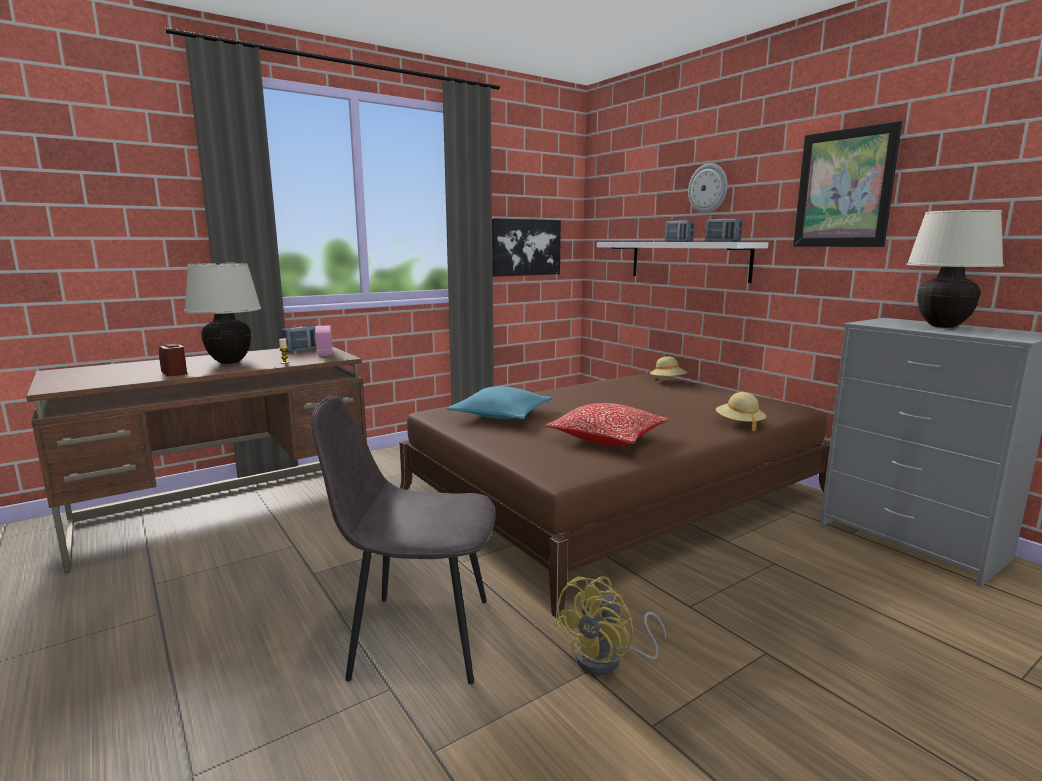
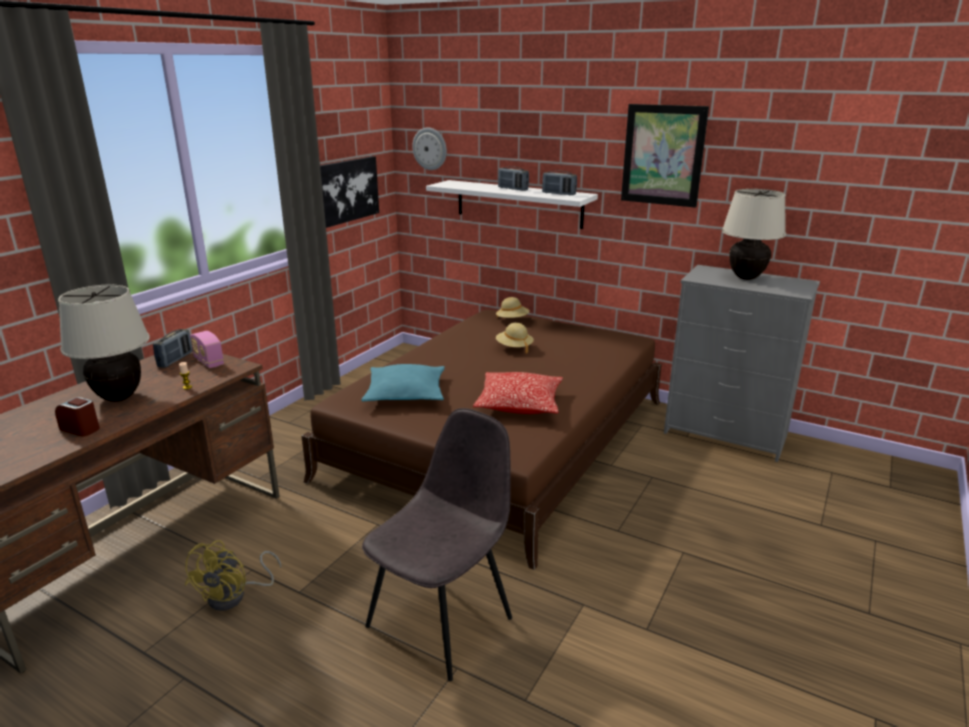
camera: 25 degrees left, 10 degrees up
(417, 637) = (442, 620): grey chair -> grey chair turned 150 degrees clockwise
(608, 660) = (591, 591): yellow fan -> yellow fan (235, 596)
(708, 188) = (536, 137): wall clock -> wall clock (430, 148)
(739, 424) = (604, 366): beige hat -> beige hat (514, 347)

